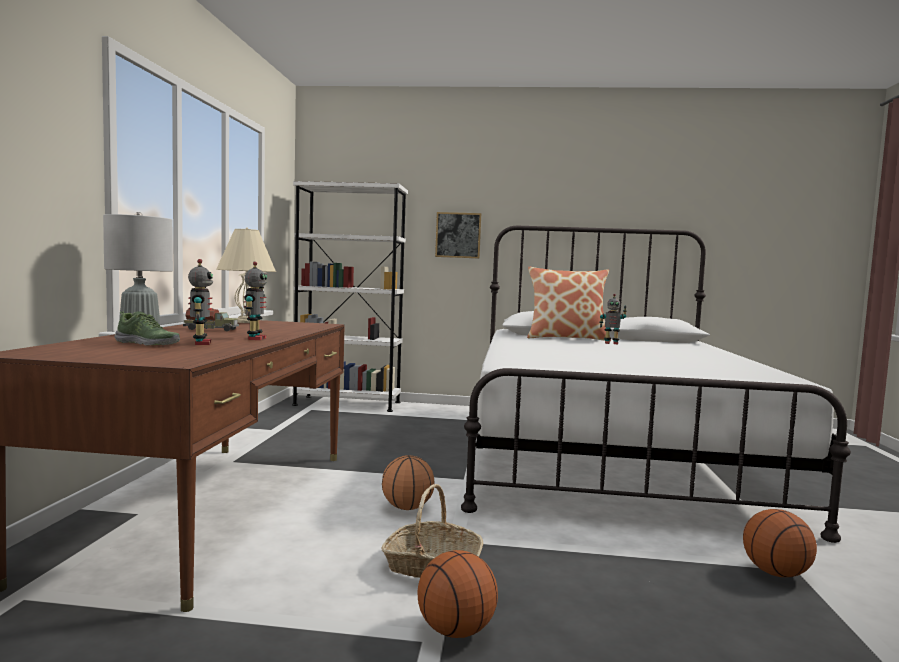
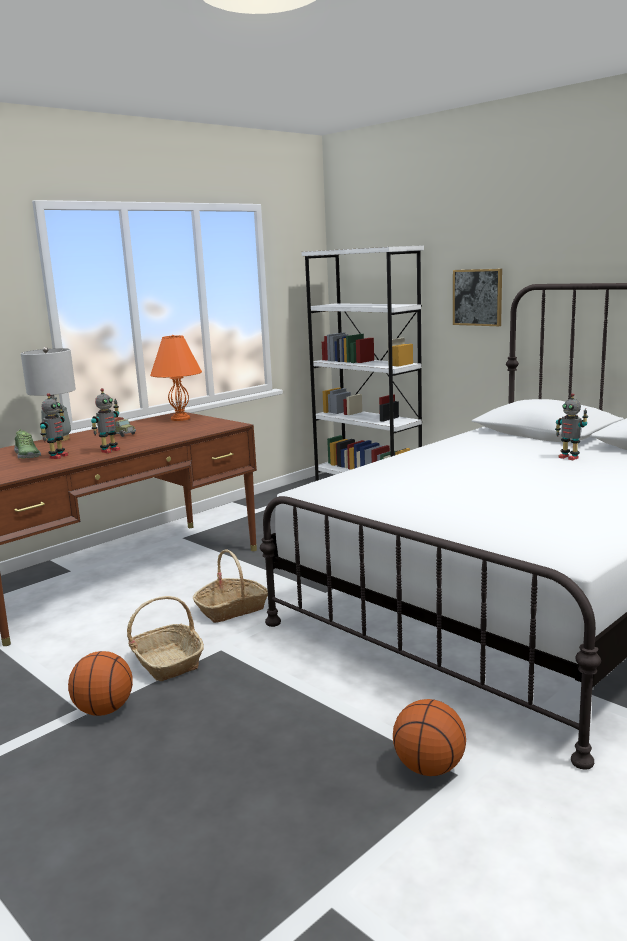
camera: 40 degrees right, 10 degrees up
(245, 321) = (180, 418): beige table lamp -> orange table lamp
(407, 508) = (232, 609): basketball -> basket
(566, 338) = (537, 443): pillow -> none

